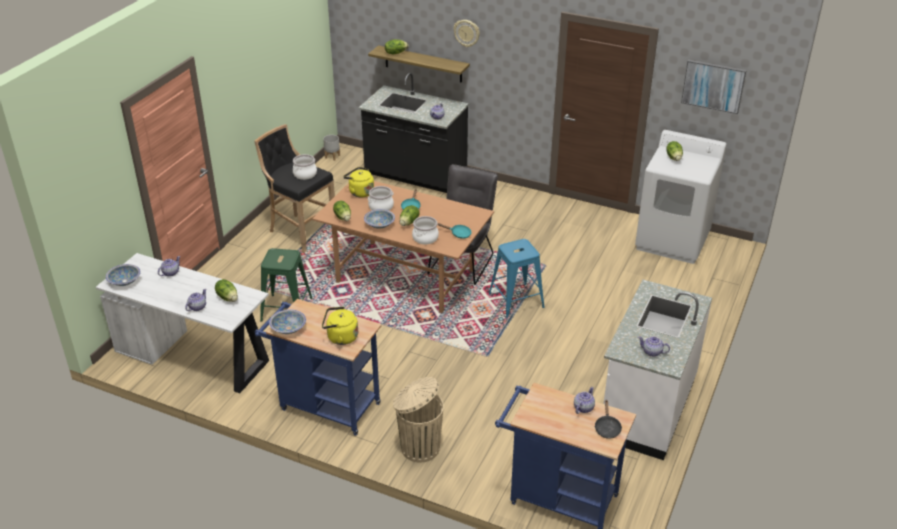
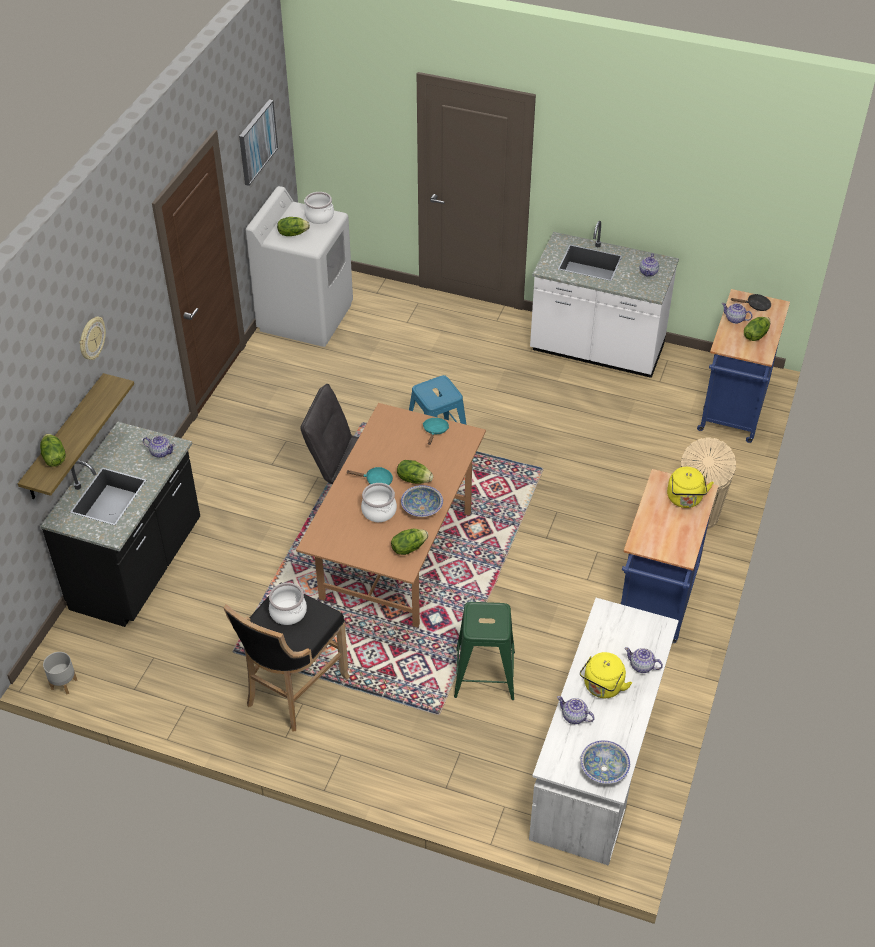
camera: 95 degrees left, 10 degrees up
(228, 297) = (614, 637): lettuce -> lettuce (755, 335)
(288, 328) = (682, 548): bowl -> none
(360, 192) = (341, 538): yellow kettle -> yellow kettle (602, 687)
(425, 238) = (448, 461): cooking pot -> cooking pot (319, 216)

